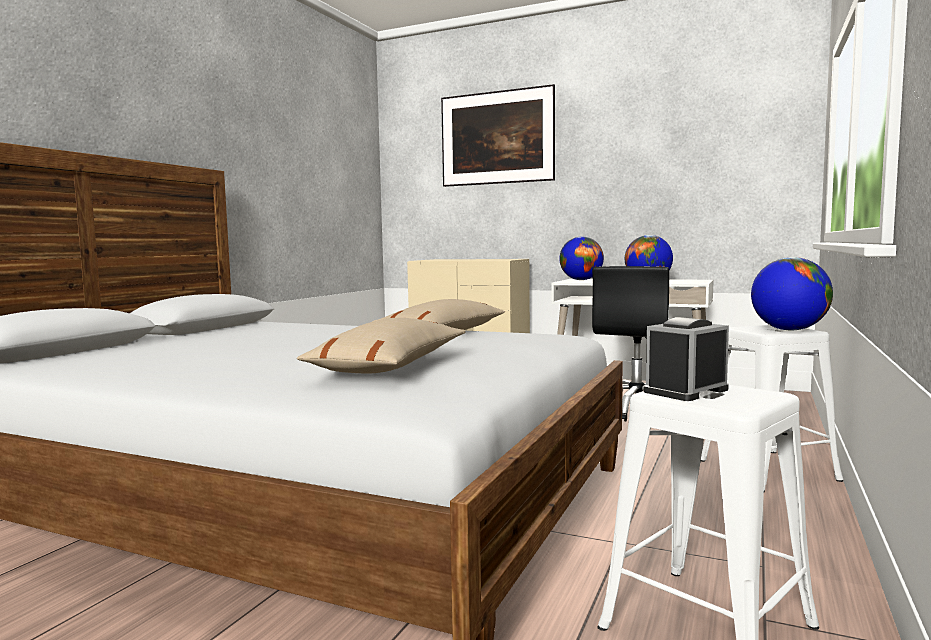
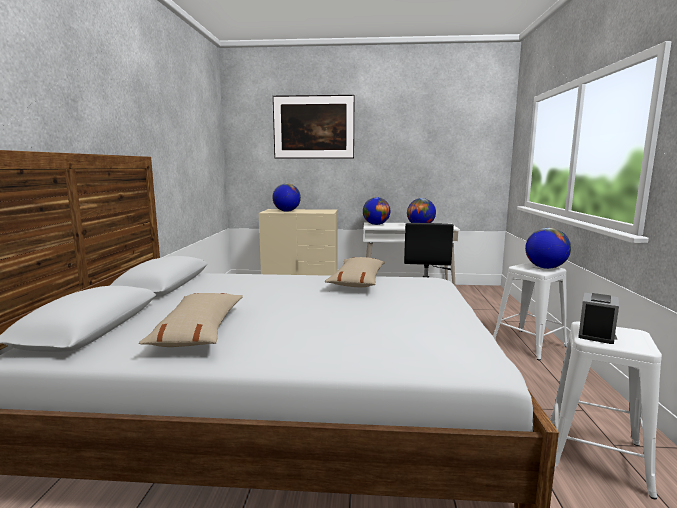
camera: 20 degrees left, 5 degrees up
(390, 366) = (398, 325): beige pillow -> beige pillow (198, 331)
(449, 259) = (286, 211): none -> globe

